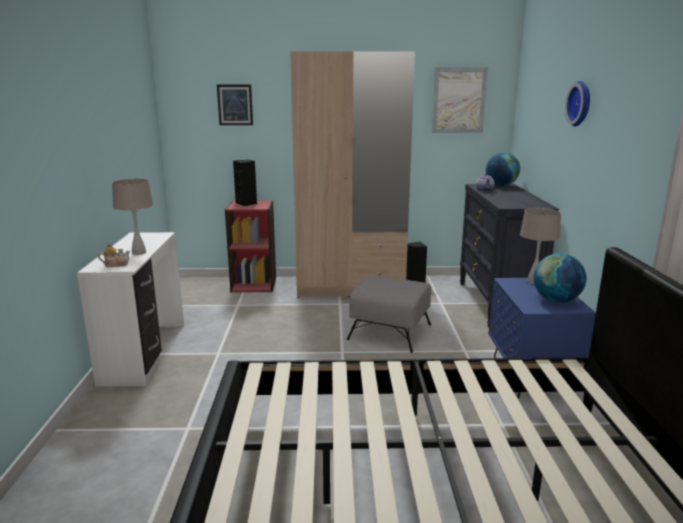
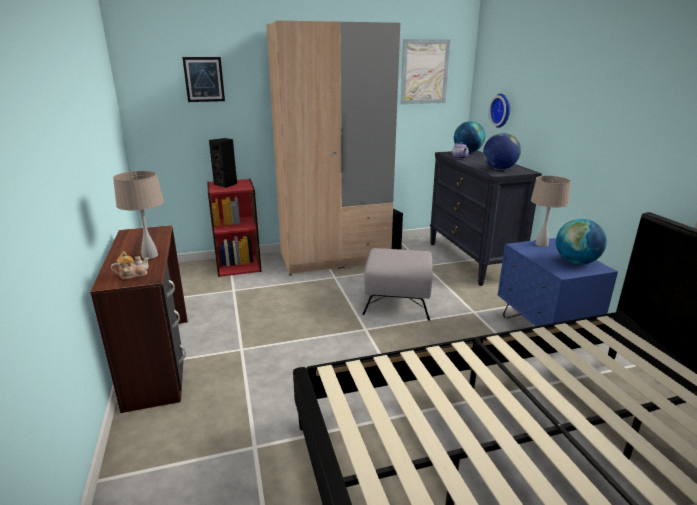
camera: 15 degrees left, 5 degrees up
(146, 352) = (160, 360): white desk -> brown desk
(515, 202) = (499, 169): none -> globe
(581, 103) = (570, 75): wall clock -> wall clock (502, 110)

